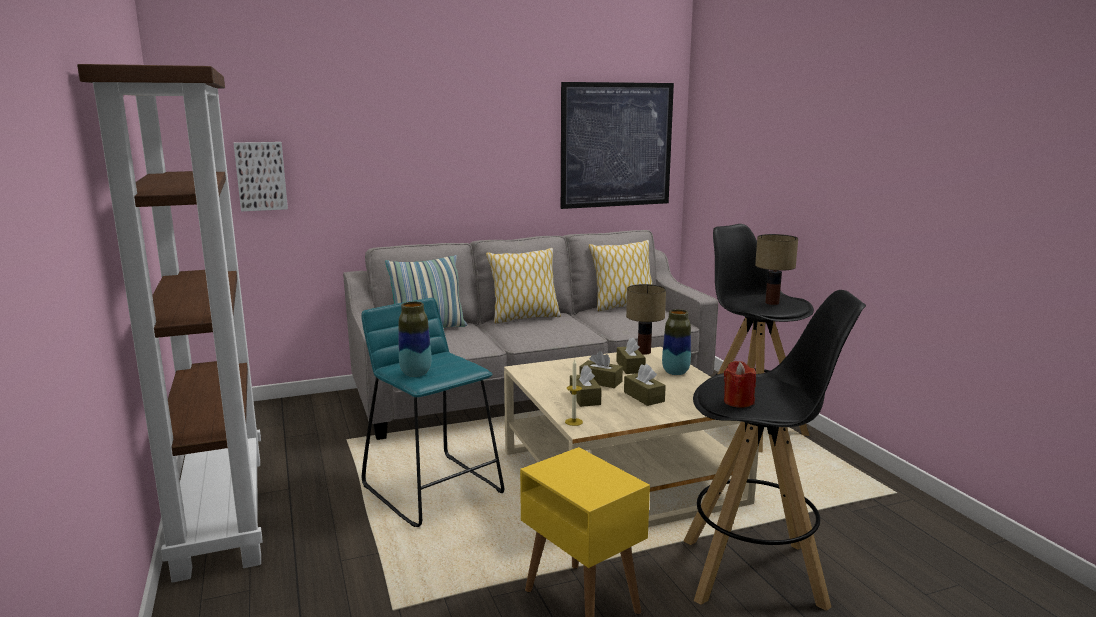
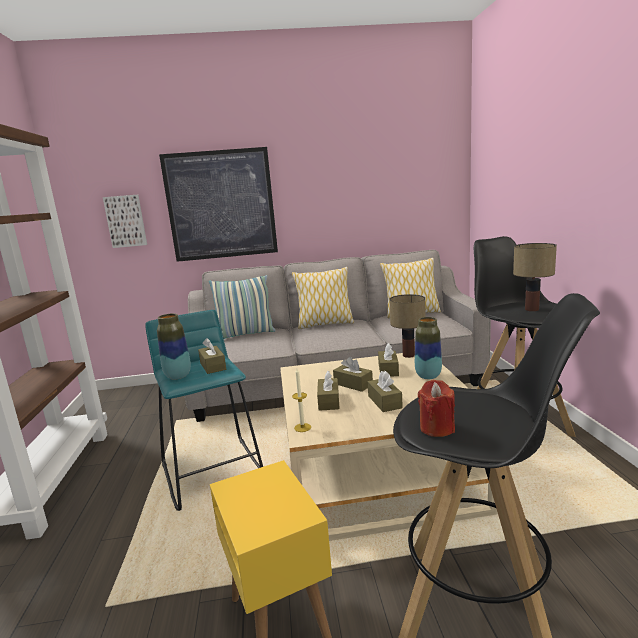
camera: 15 degrees right, 0 degrees up
(448, 363) = (213, 366): none -> brown tissue box
(616, 145) = (407, 181): picture -> picture (221, 205)

